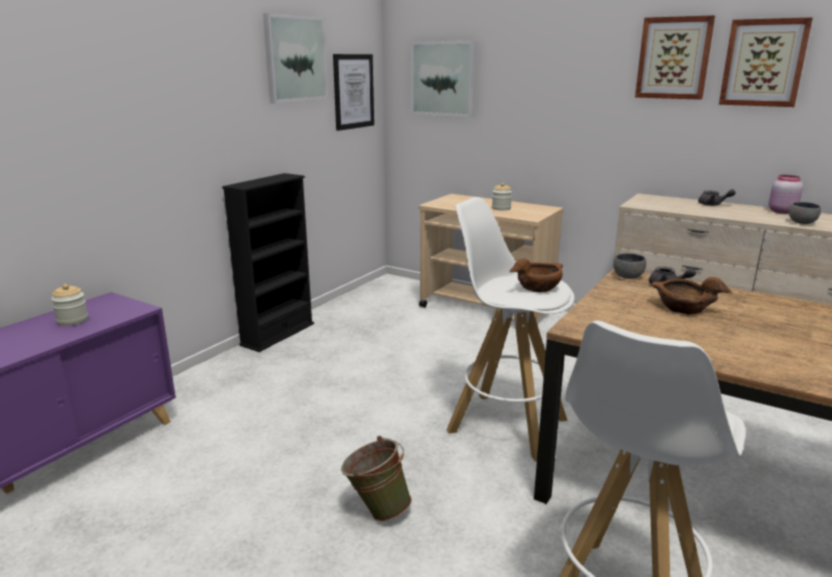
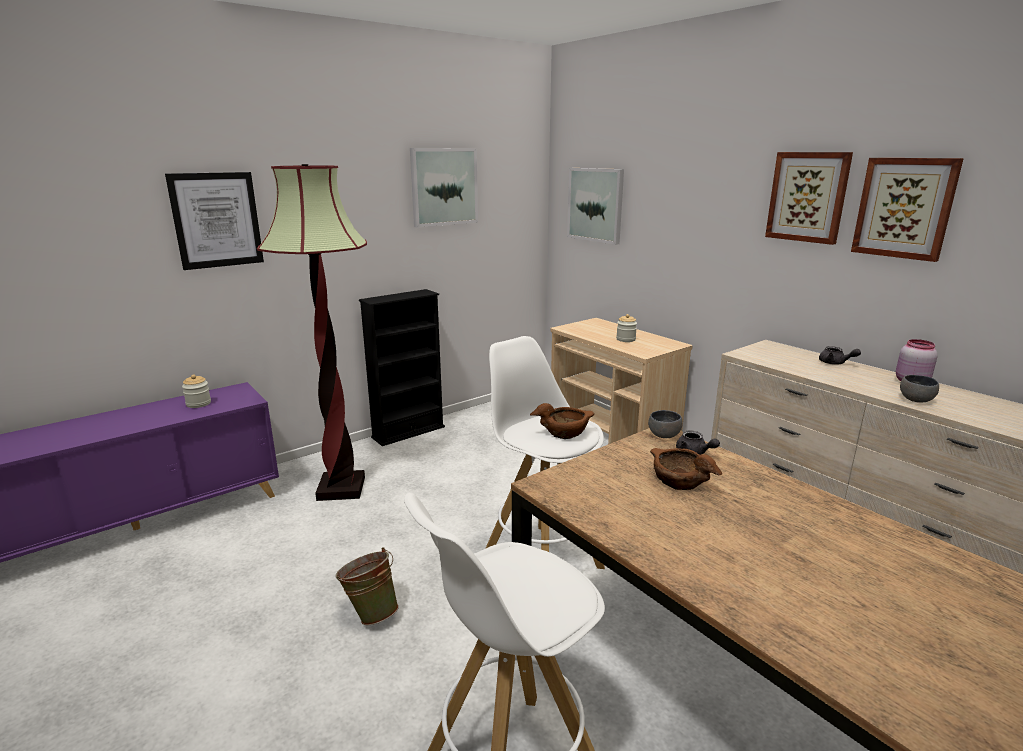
camera: 20 degrees right, 0 degrees up
(245, 400) = (341, 488): none -> floor lamp
(353, 91) = (510, 214): picture -> picture (216, 220)

